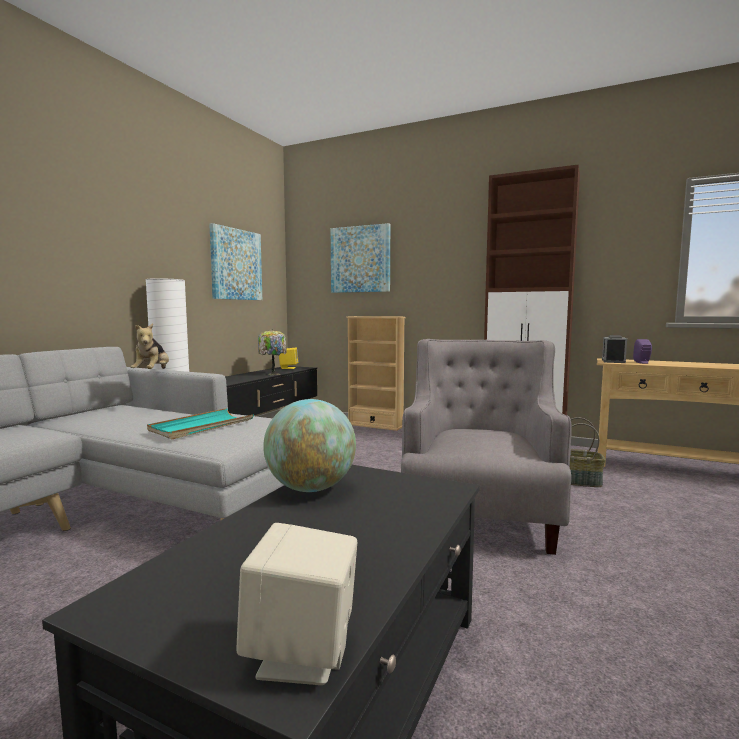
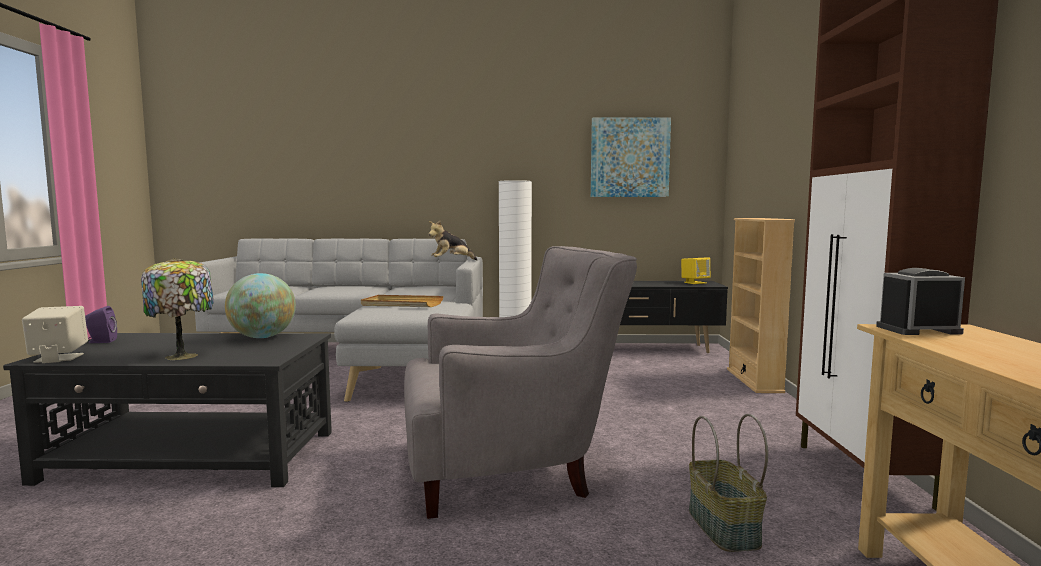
camera: 65 degrees right, 0 degrees up
(201, 427) = (401, 304): turquoise tray -> beige tray
(273, 374) = (643, 285): table lamp -> table lamp (183, 356)
(360, 259) = (769, 134): picture -> none
(642, 363) = (953, 343): purple speaker -> purple speaker (100, 341)

